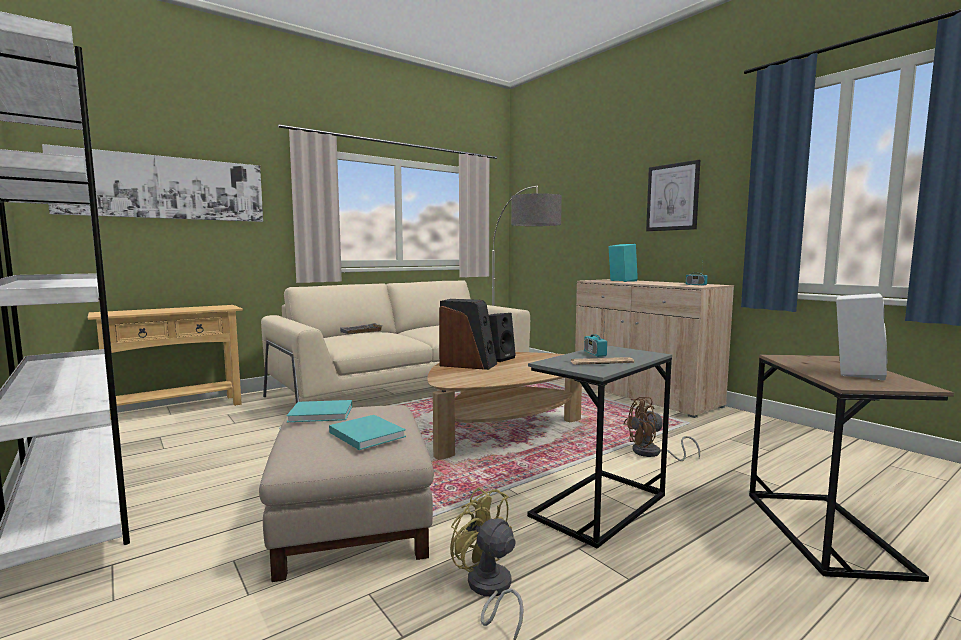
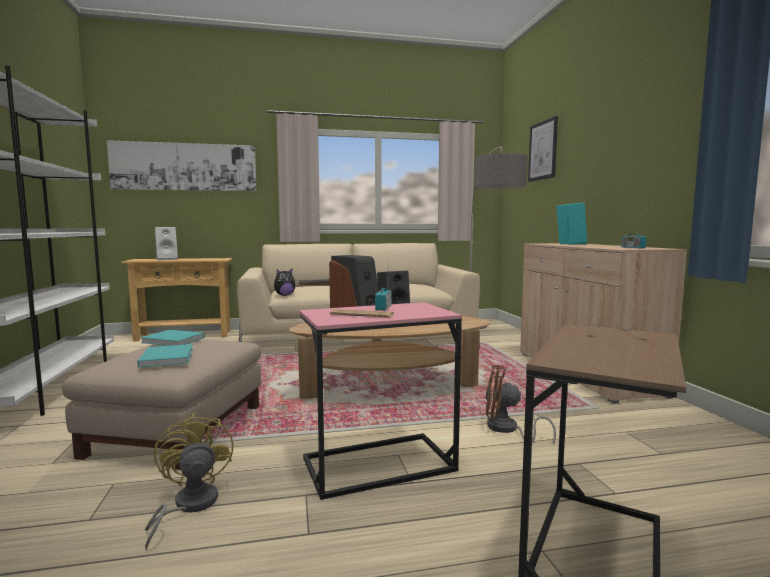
camera: 25 degrees right, 0 degrees up
(345, 347) = (284, 295): none -> plush toy
(599, 506) = (378, 464): grey side table -> pink side table
(672, 197) = (632, 147): picture -> picture (543, 150)
(855, 373) = (616, 351): white speaker -> white speaker (167, 259)

